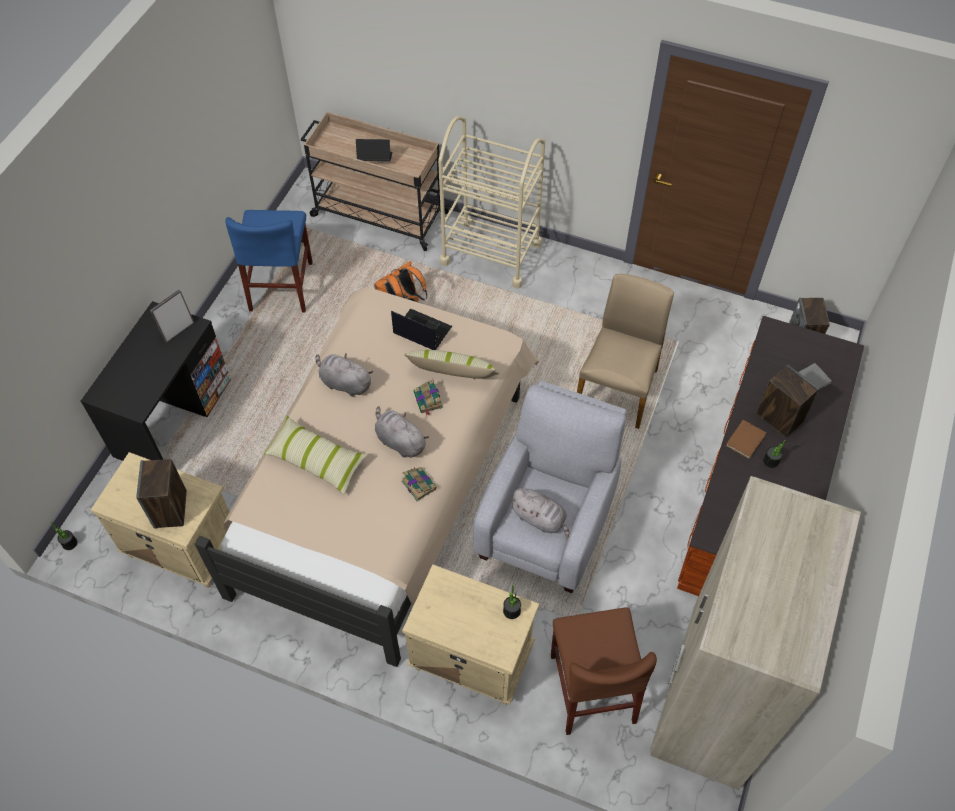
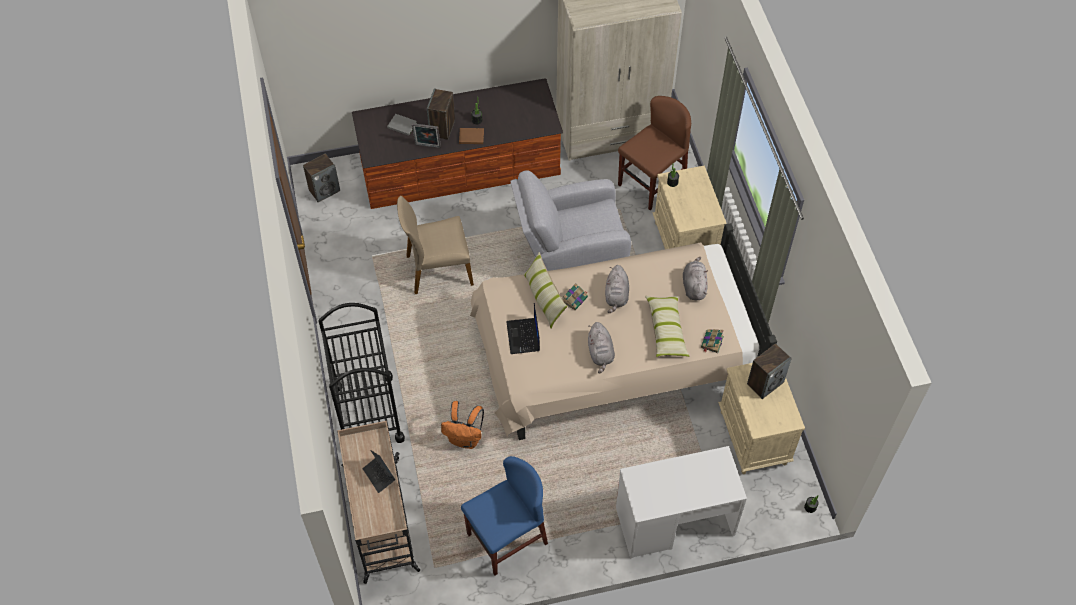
camera: 125 degrees left, 0 degrees up
(173, 417) = (675, 521): black desk -> white desk
(178, 330) = (645, 483): picture frame -> picture frame (427, 147)
(418, 484) = (636, 268): book -> book (712, 342)
(491, 253) = (368, 413): beige cart -> black cart
(540, 519) = (595, 219): grey plush toy -> grey plush toy (694, 286)

